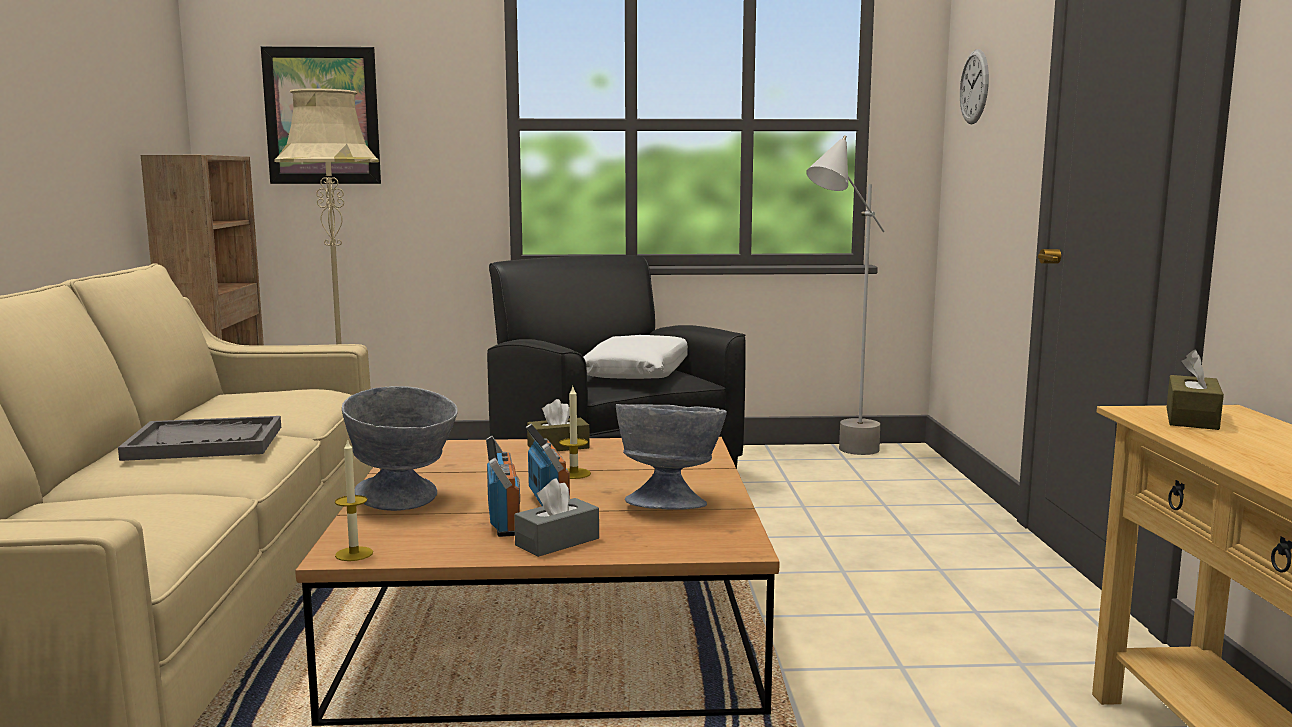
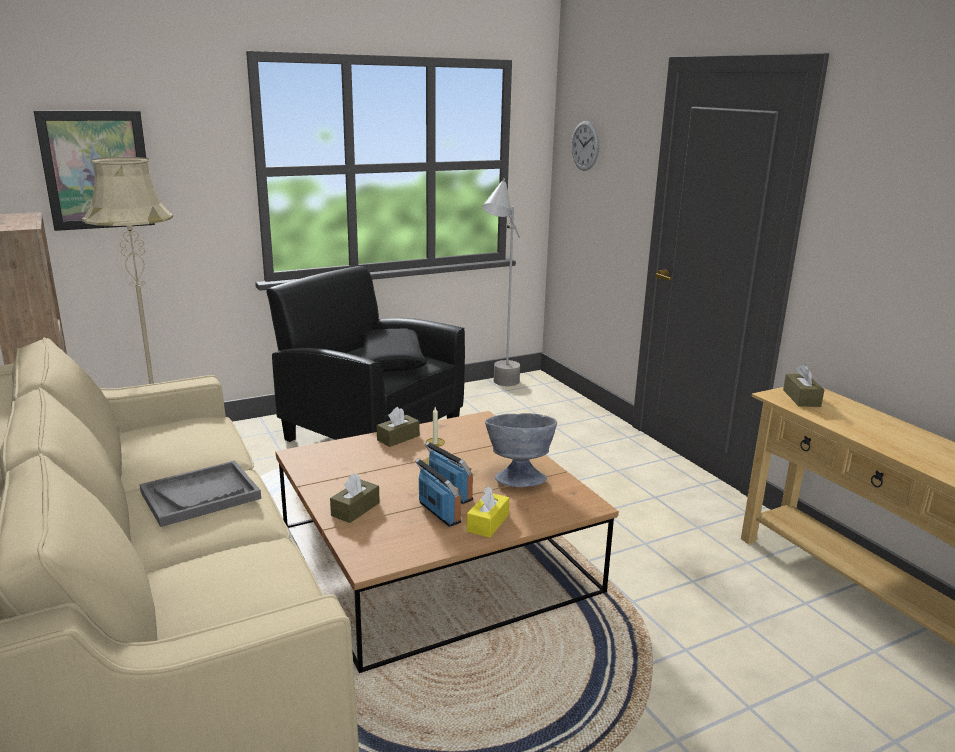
camera: 25 degrees left, 10 degrees up
(354, 554) = (377, 561): candle -> none
(404, 502) = (355, 509): grey bowl -> brown tissue box
(557, 542) = (488, 523): grey tissue box -> yellow tissue box
(639, 373) = (392, 360): white pillow -> black pillow

